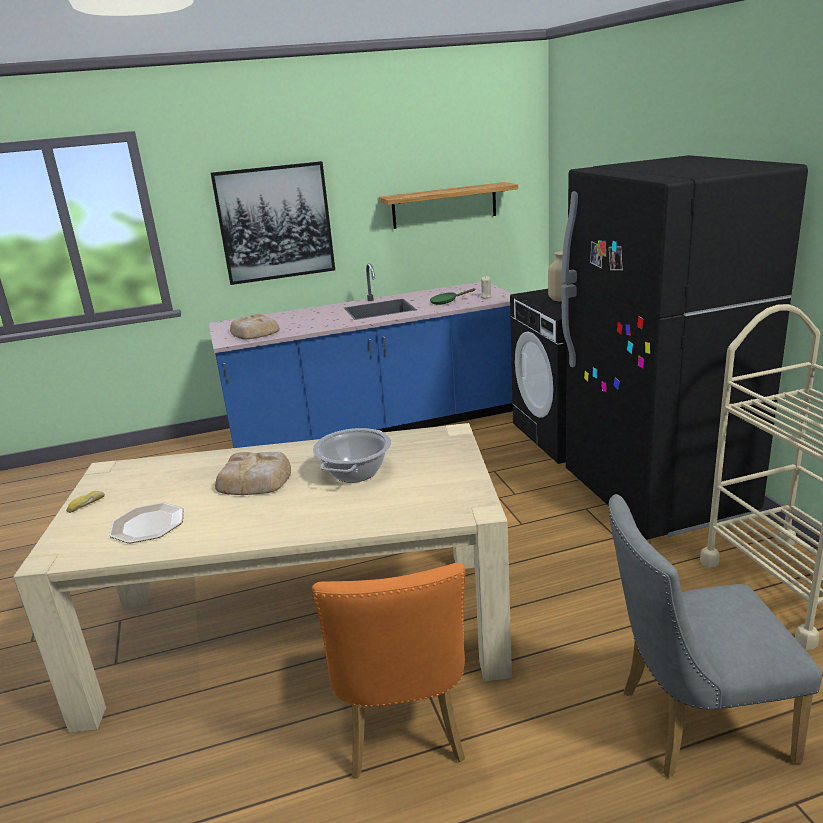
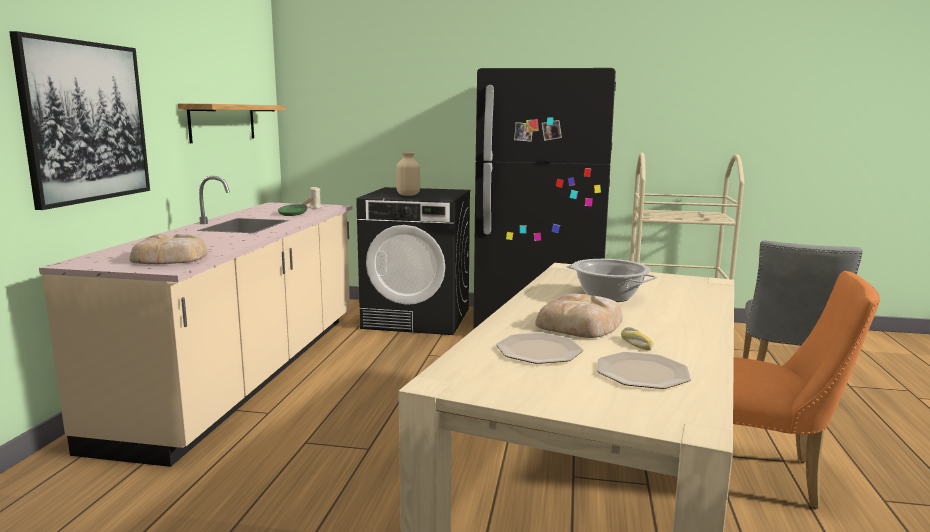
camera: 65 degrees left, 10 degrees down
(86, 505) = (547, 400): bread -> bread (634, 343)
(180, 480) = (538, 350): none -> plate
(376, 426) = (246, 373): blue counter -> beige counter

